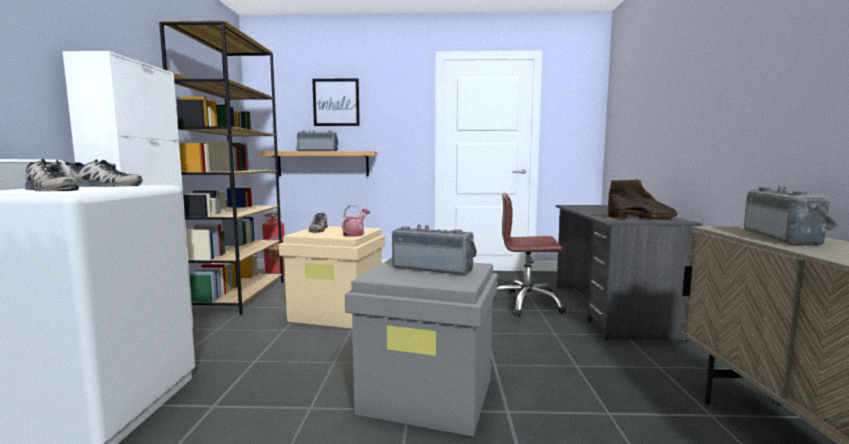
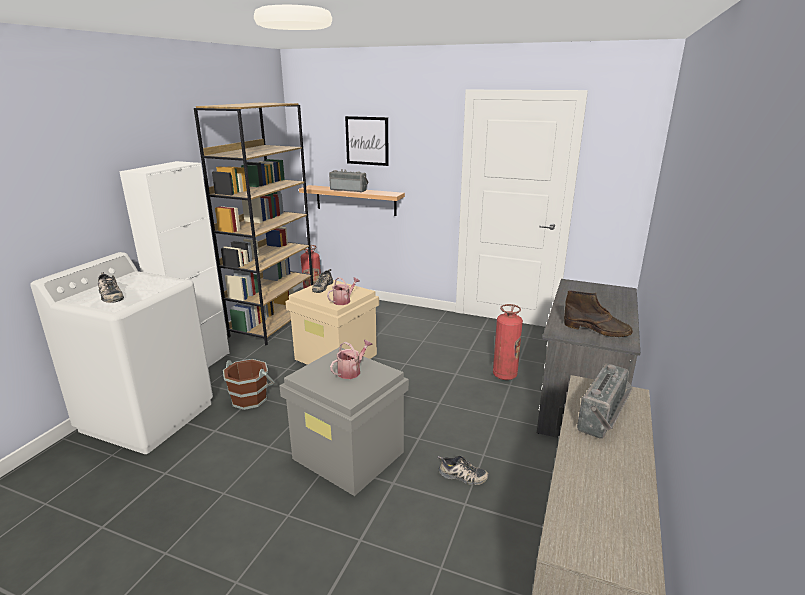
camera: 20 degrees right, 15 degrees up
(103, 186) = (145, 281): shoe -> shoe (462, 476)
(248, 364) = (249, 398): none -> brown bucket
(434, 268) = (351, 371): radio -> watering can
(526, 304) = (504, 375): brown office chair -> fire extinguisher

